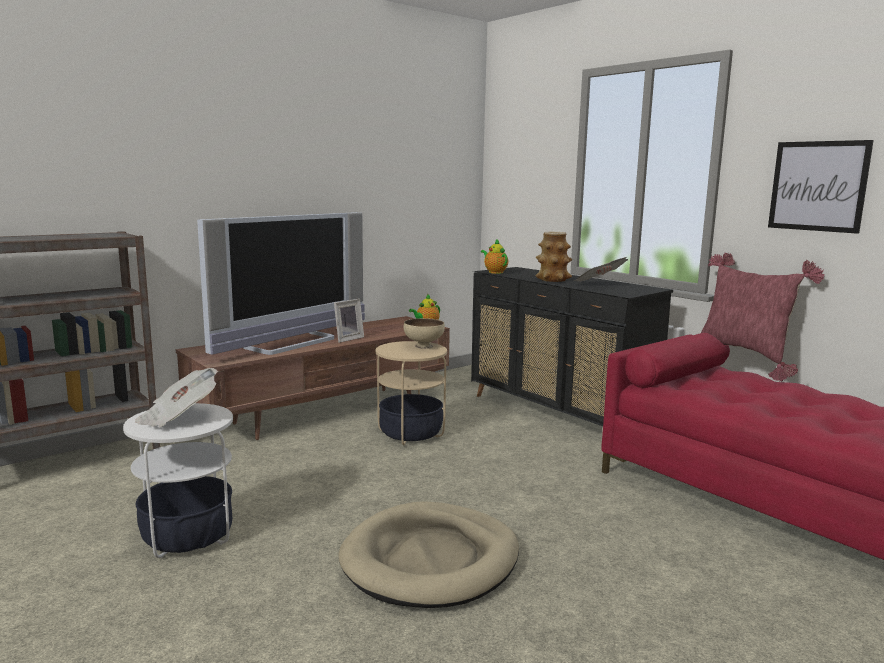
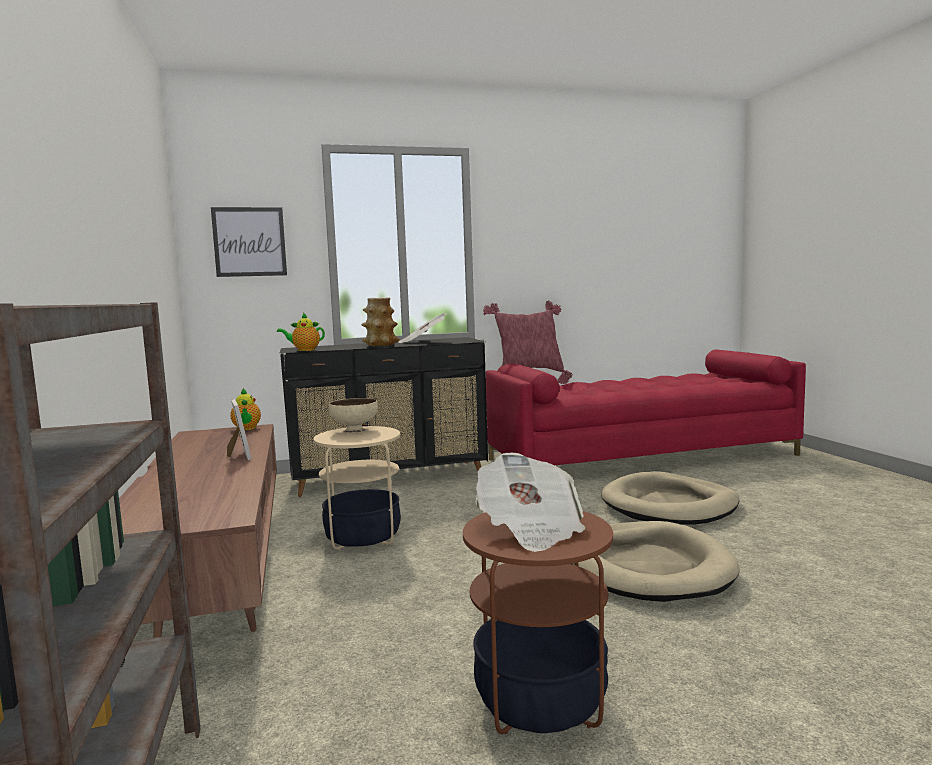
camera: 65 degrees left, 5 degrees down
(188, 537) = (539, 703): white side table -> brown side table
(293, 343) = (207, 478): television -> none
(638, 562) = (669, 505): none -> beige dog bed
(818, 186) = (542, 250): picture -> picture (249, 242)

